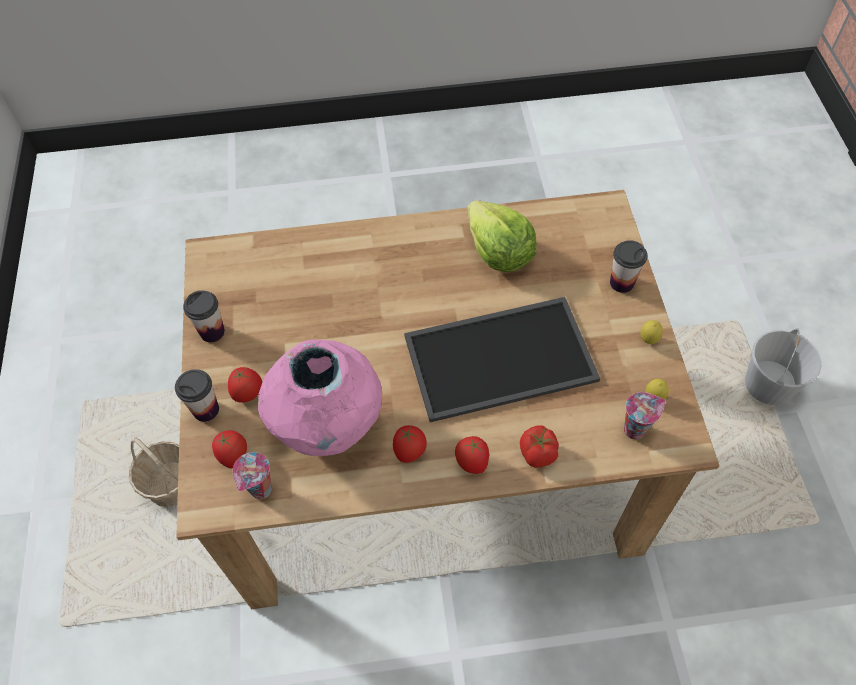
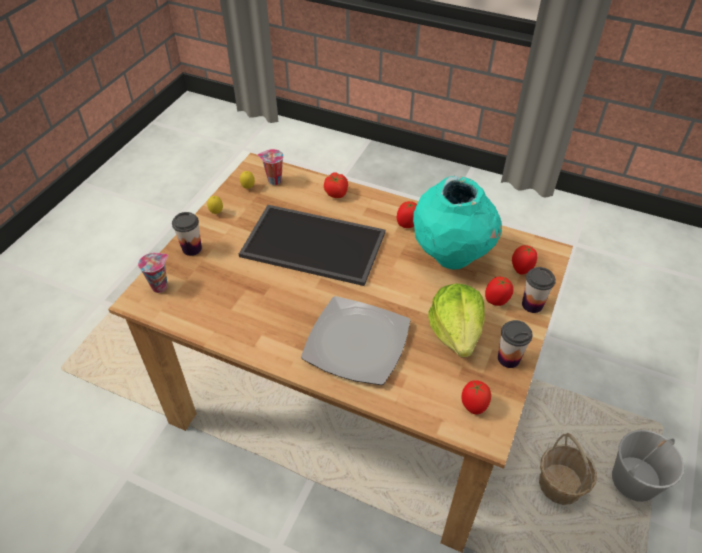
camera: 150 degrees left, 10 degrees down
(261, 490) = (510, 245): cup -> cup (160, 286)
(328, 429) = (451, 257): pink vase -> turquoise vase
(369, 273) = (357, 343): none -> plate
(471, 463) = (376, 205): tomato -> tomato (473, 405)
(498, 252) = (248, 309): lettuce -> lettuce (456, 331)
(768, 385) = (99, 321): white bucket -> white bucket (634, 480)

